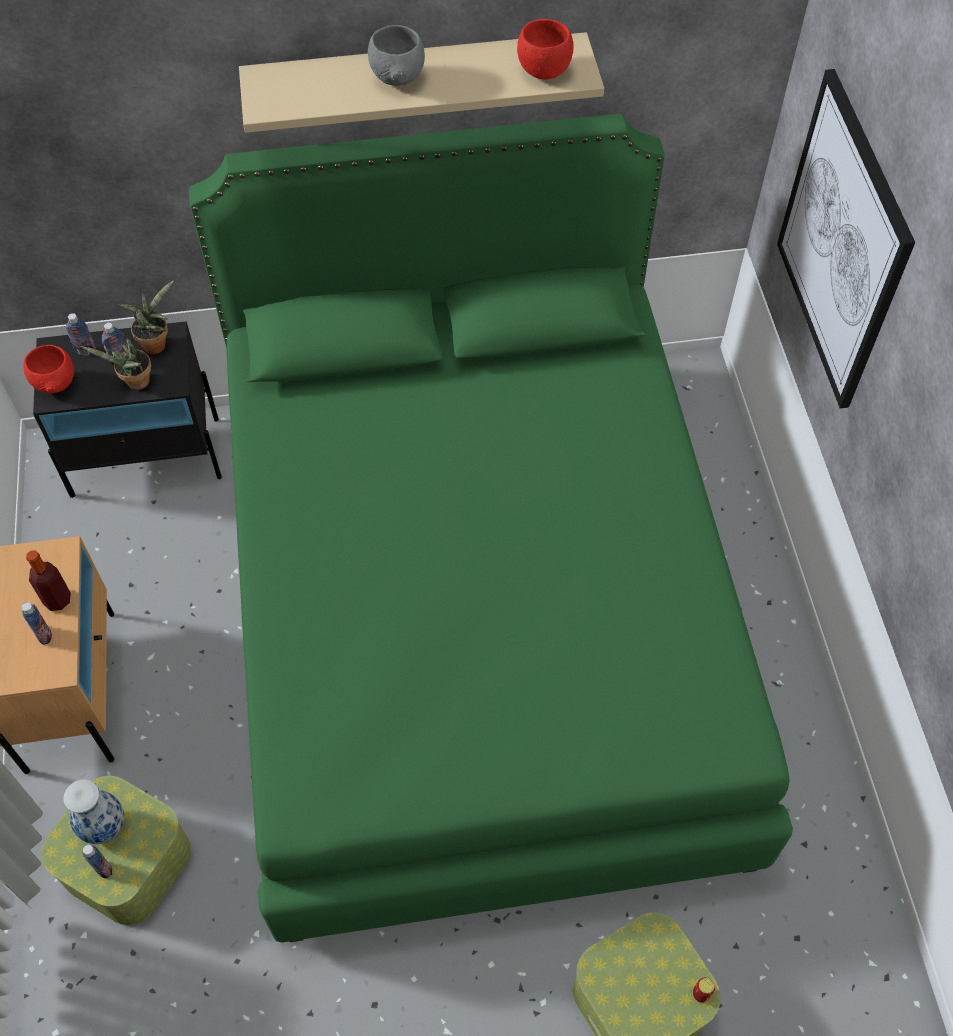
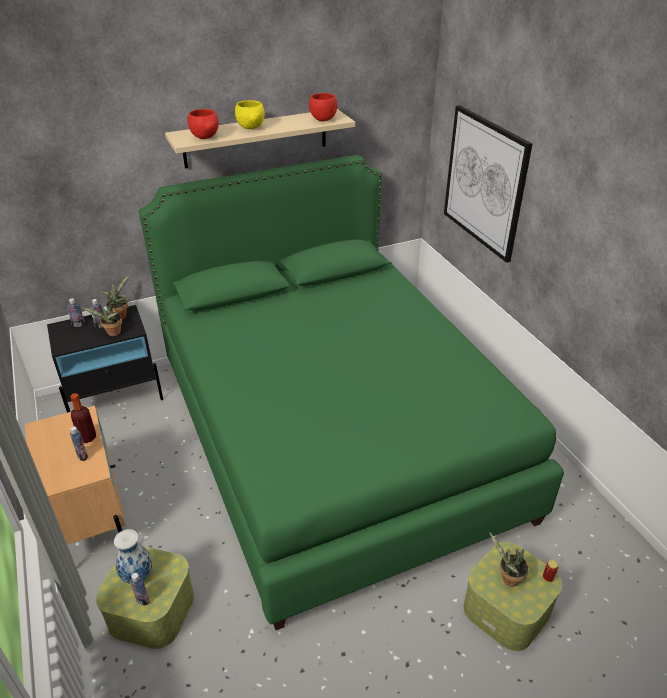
camera: 15 degrees left, 20 degrees down
(56, 385) = (63, 342): red bowl -> red bowl (205, 138)
(397, 80) = (251, 128): grey bowl -> yellow bowl
(638, 978) = (507, 579): none -> potted plant

